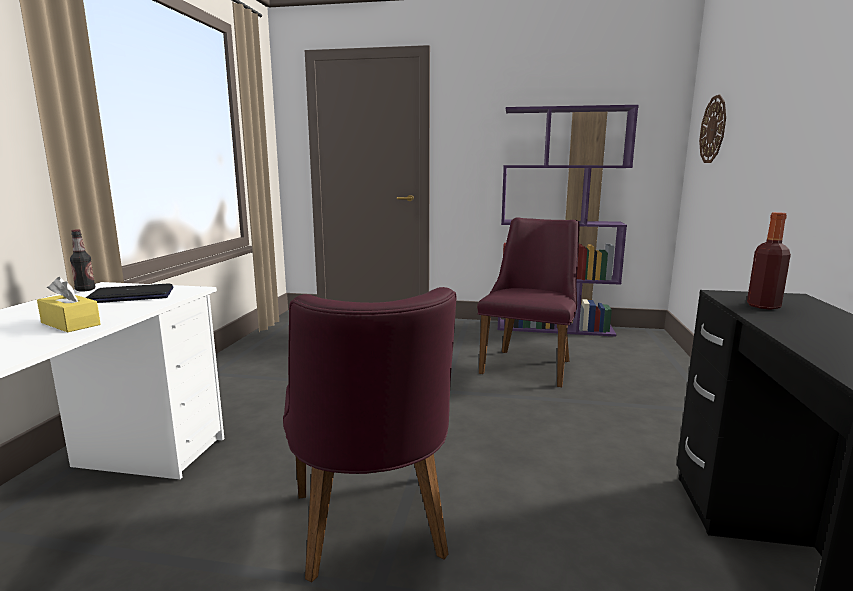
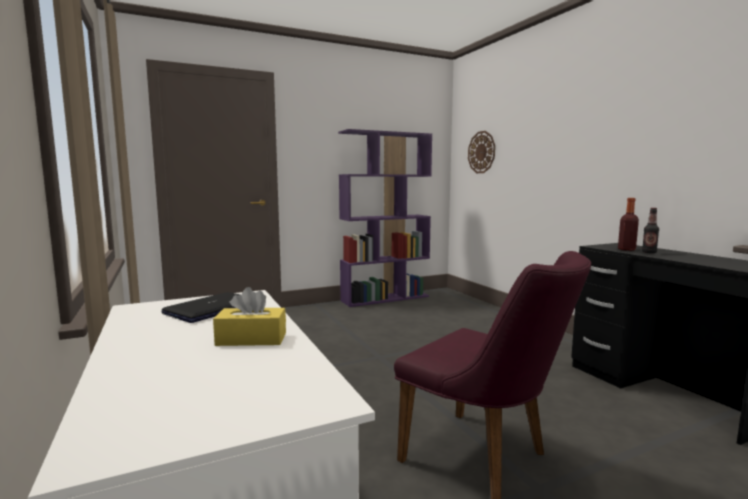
camera: 35 degrees left, 5 degrees down
(85, 290) = (129, 314): bottle -> bottle (649, 252)
(530, 364) = (406, 325): purple chair -> none

